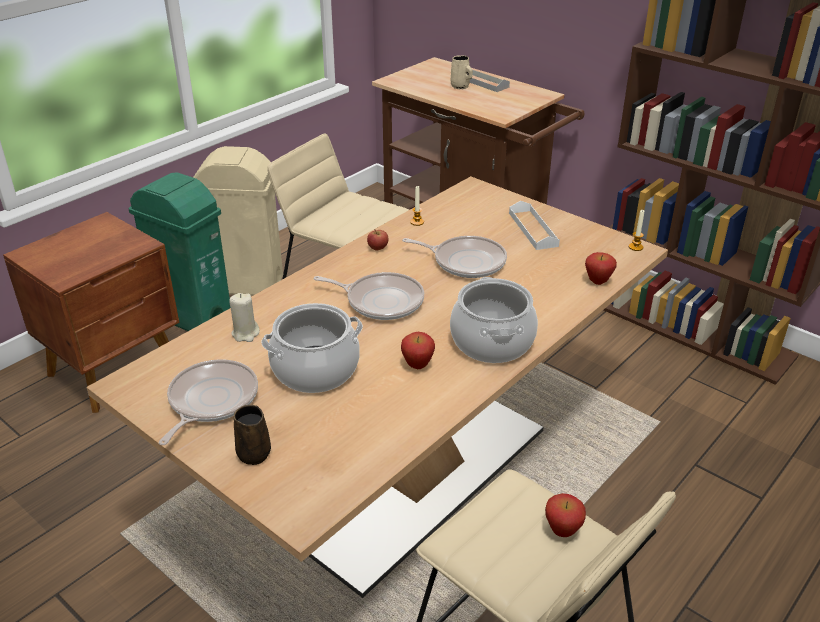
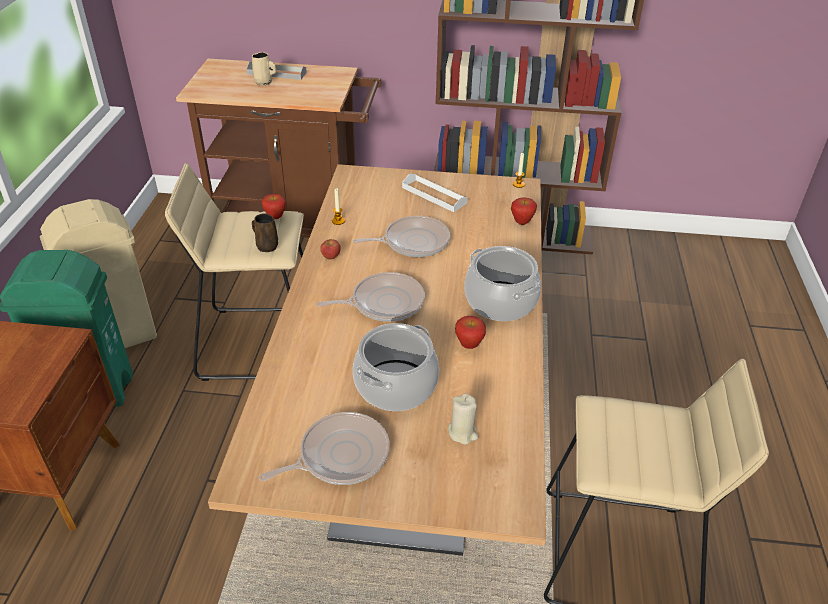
camera: 35 degrees left, 5 degrees up
(210, 401) = (339, 455): frying pan -> frying pan turned 75 degrees clockwise
(245, 334) = (302, 381): beige candle -> beige candle (463, 432)
(254, 452) = (425, 480): brown mug -> brown mug (266, 246)
(562, 531) = (657, 423): apple -> apple (275, 217)

